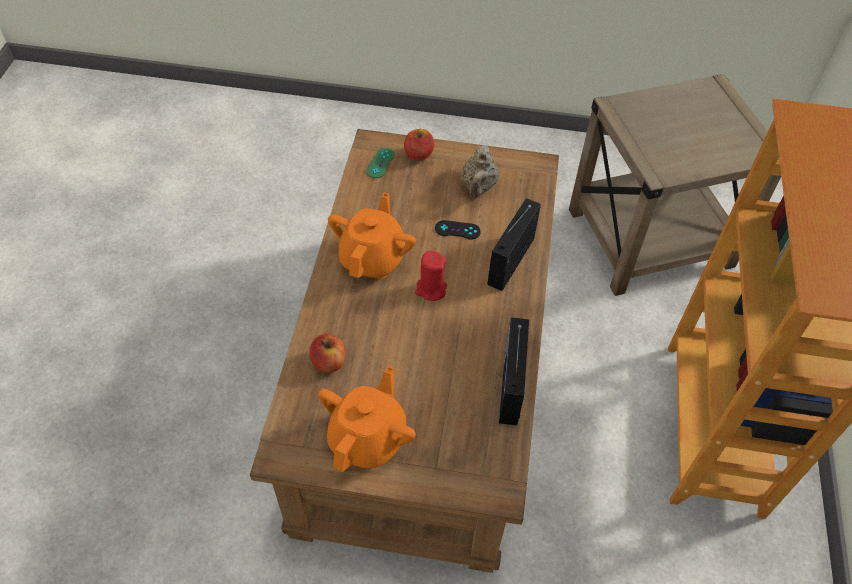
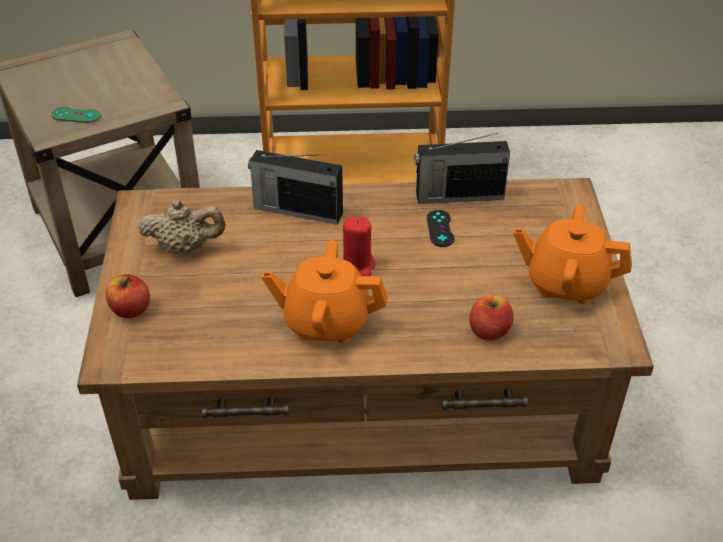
camera: 100 degrees left, 10 degrees down
(380, 163) = (151, 344): green game controller -> green game controller (76, 115)
(457, 230) = (261, 256): black game controller -> black game controller (440, 228)

